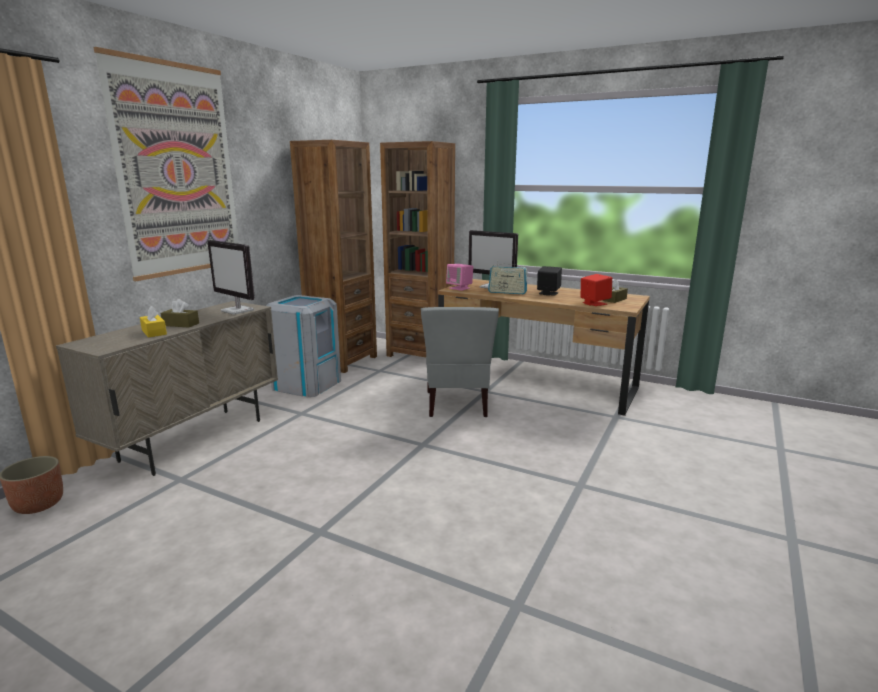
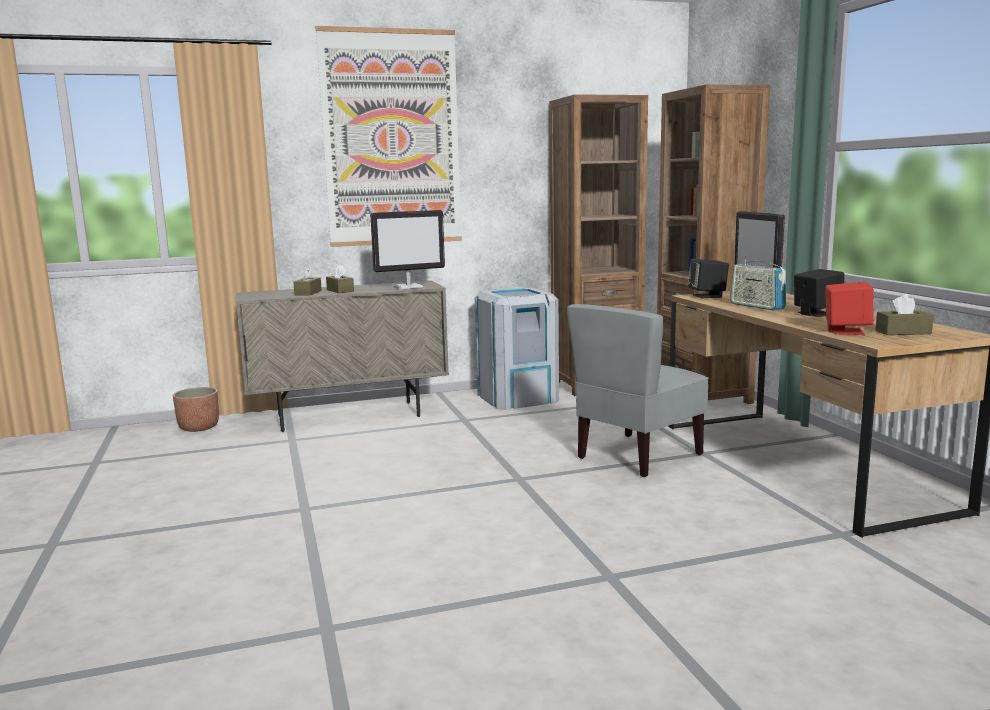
camera: 45 degrees right, 5 degrees down
(154, 332) = (308, 293): yellow tissue box -> brown tissue box
(238, 311) = (409, 287): monitor -> monitor turned 105 degrees counterclockwise
(460, 288) = (707, 296): pink speaker -> black speaker

